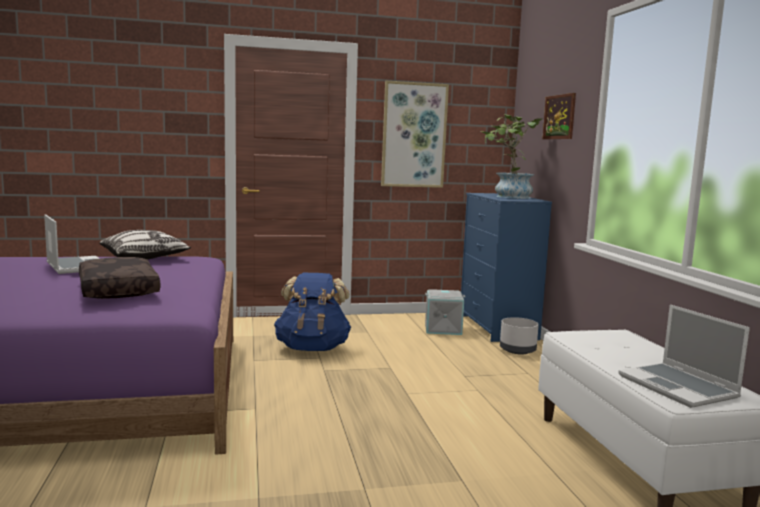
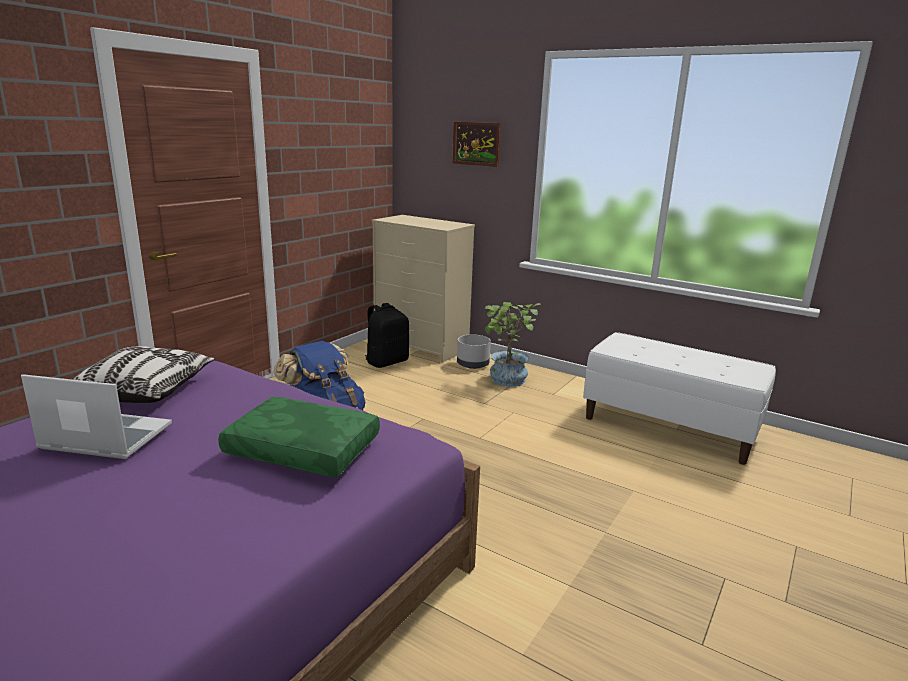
camera: 45 degrees left, 10 degrees up
(116, 290) = (300, 450): brown pillow -> green pillow
(414, 135) = (319, 162): picture -> none
(443, 328) = (387, 362): grey storage box -> black backpack
(498, 327) = (422, 346): blue dresser -> beige dresser
(508, 197) = (427, 222): potted plant -> potted plant (506, 381)
(679, 387) = (729, 371): laptop -> none

